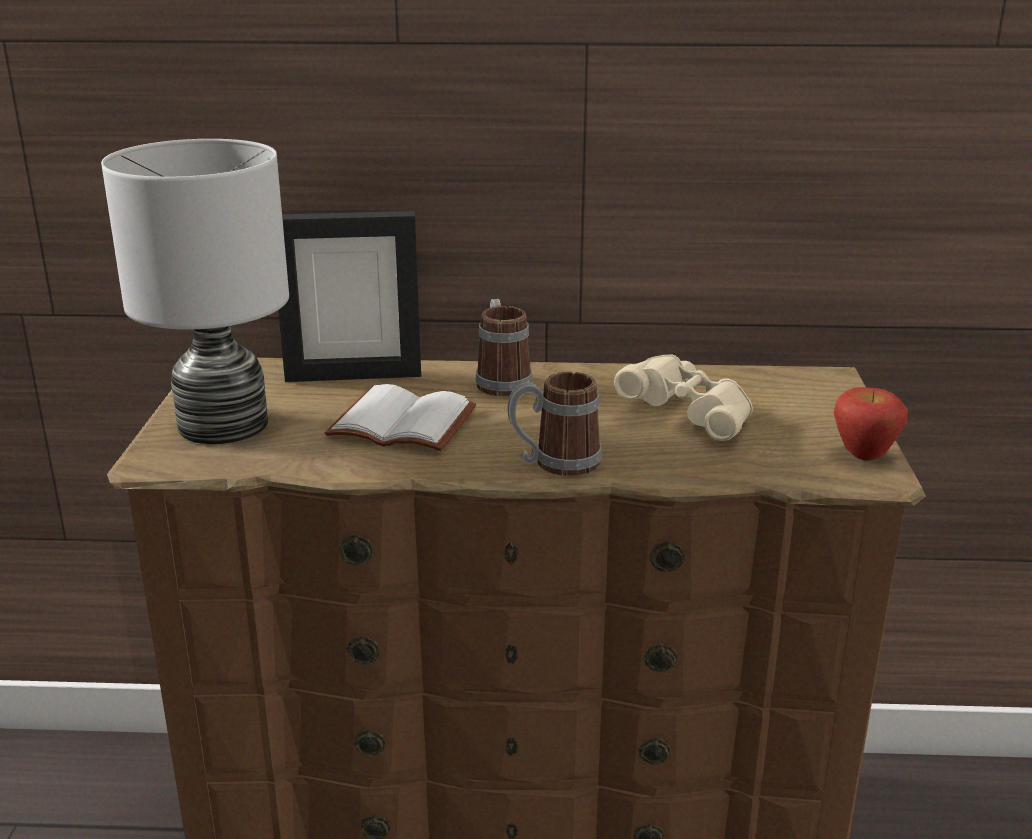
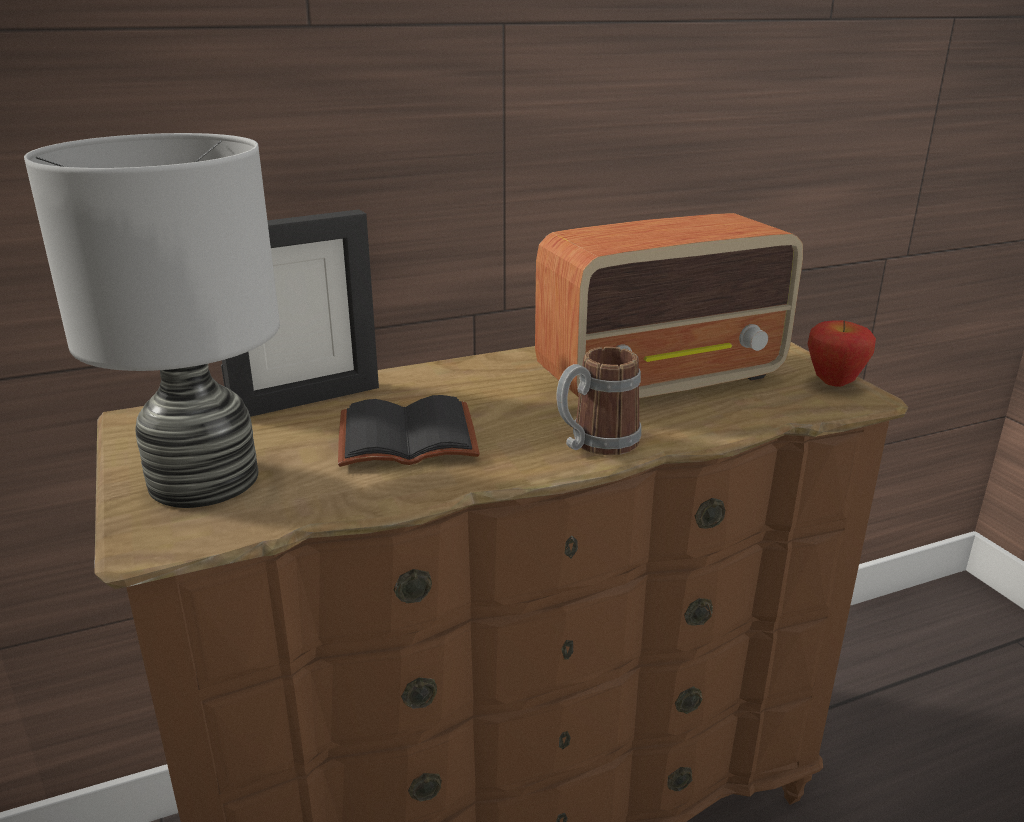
camera: 25 degrees left, 0 degrees up
(406, 422) = (409, 435): white book -> black book
(501, 381) = (462, 377): mug -> none
(688, 418) = (663, 379): beige binoculars -> radio

